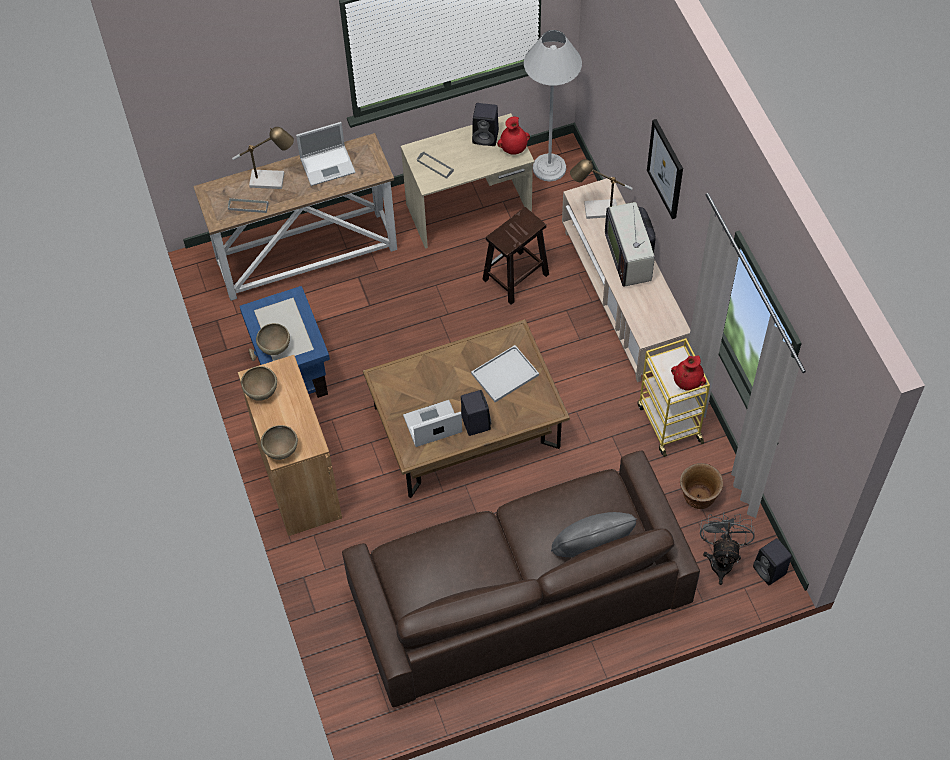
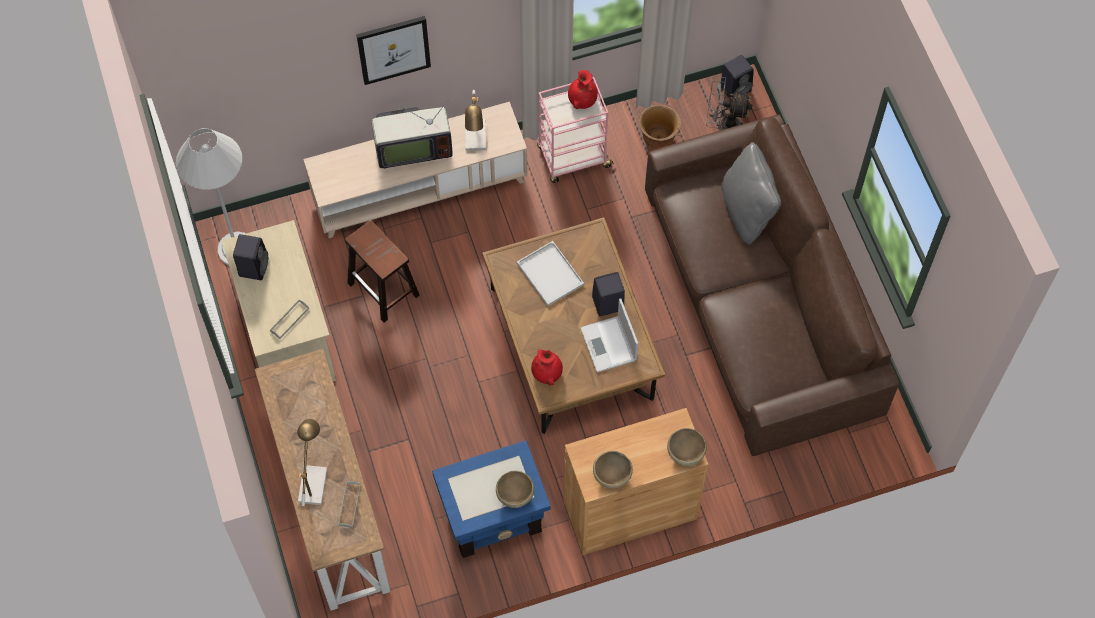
camera: 90 degrees left, 5 degrees up
(328, 165) = (297, 418): laptop -> none
(514, 148) = (274, 239): red vase -> red vase (547, 373)
(596, 210) = (348, 177): table lamp -> table lamp (476, 140)
(669, 422) = (573, 158): yellow cart -> pink cart

